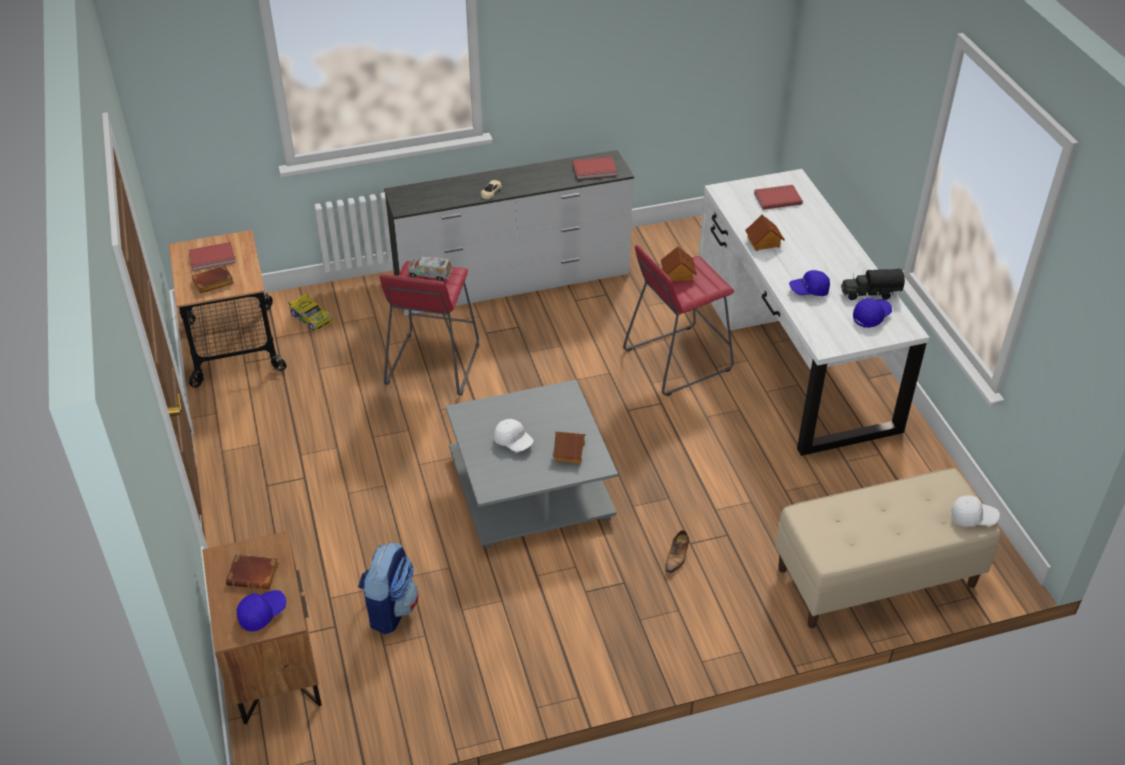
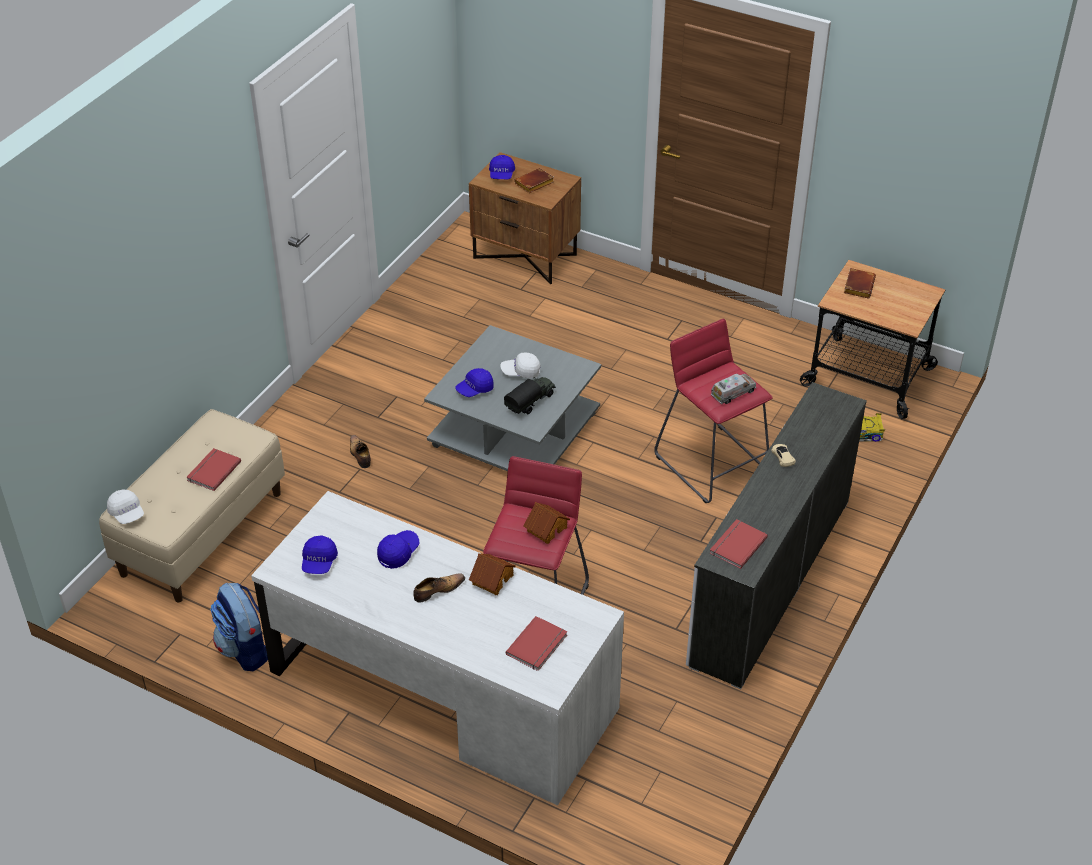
camera: 135 degrees right, 0 degrees up
(212, 258) = (895, 300): red book -> red book (212, 471)
(390, 609) = (502, 315): backpack -> backpack (246, 649)
(568, 452) = (475, 389): toy house -> blue cap
(806, 256) = (437, 590): none -> shoe
(869, 293) = (341, 587): toy truck -> toy truck (531, 402)
(972, 517) = (127, 513): white cap -> white cap turned 90 degrees counterclockwise

